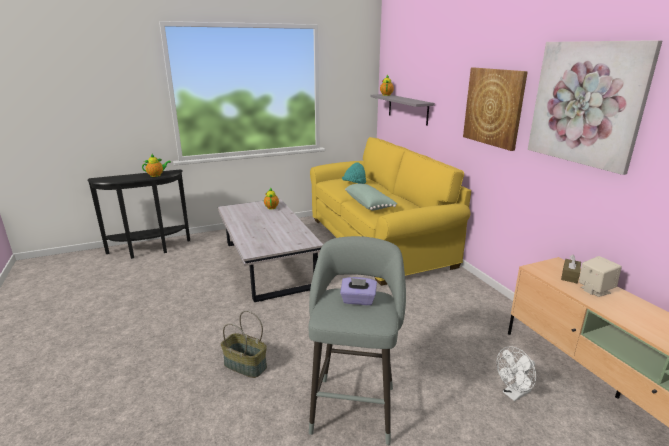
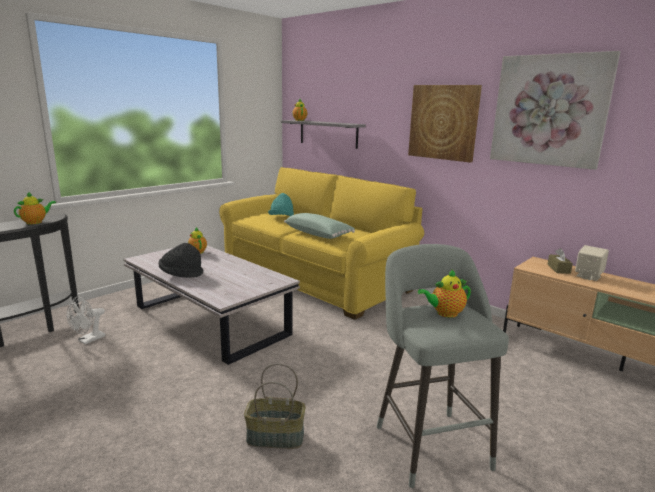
camera: 25 degrees left, 5 degrees down
(243, 226) = (181, 274): none -> black hat
(358, 300) = (445, 313): purple tissue box -> teapot
(513, 394) = (551, 389): white fan -> white fan (88, 340)

